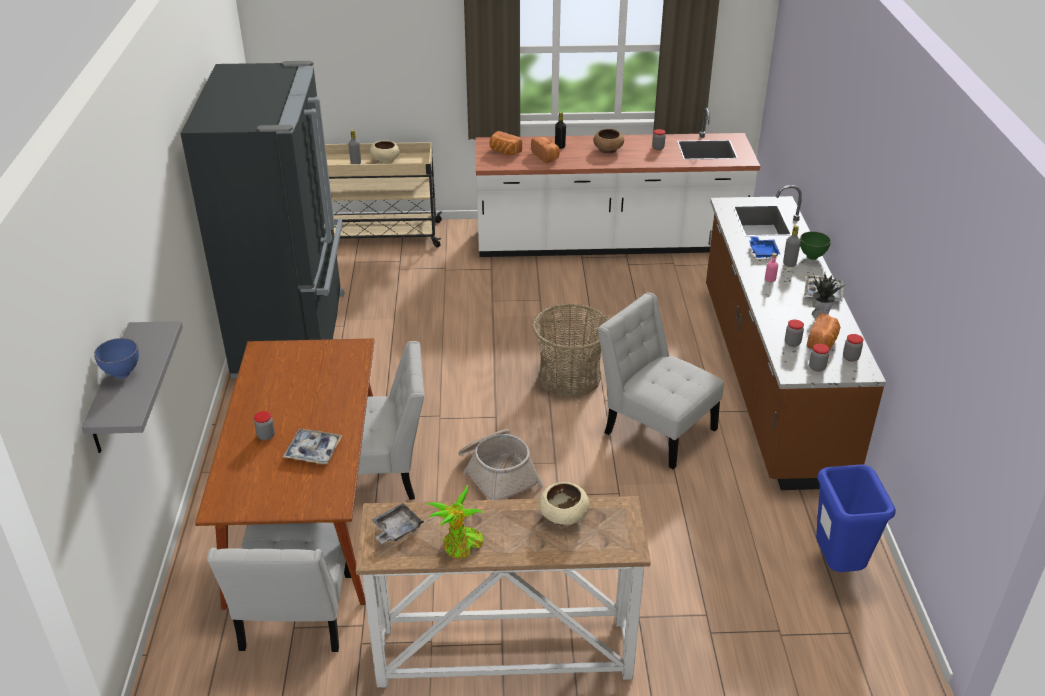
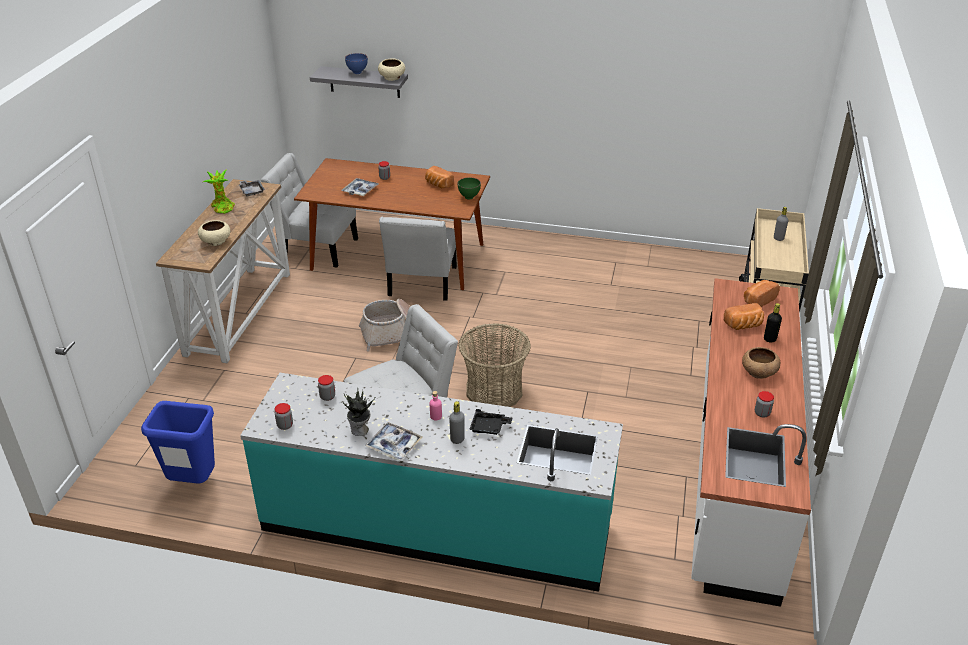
camera: 105 degrees right, 0 degrees up
(293, 333) = (605, 261): black fridge -> none
(385, 160) = (785, 254): beige bowl -> beige bowl (392, 77)
(763, 252) = (489, 427): blue tray -> black tray
(769, 379) = (437, 525): brown counter -> turquoise counter
(811, 257) = (464, 461): green bowl -> green bowl (469, 197)
(817, 367) = (285, 399): jar -> none
(823, 342) = (317, 416): bread -> bread (438, 184)

